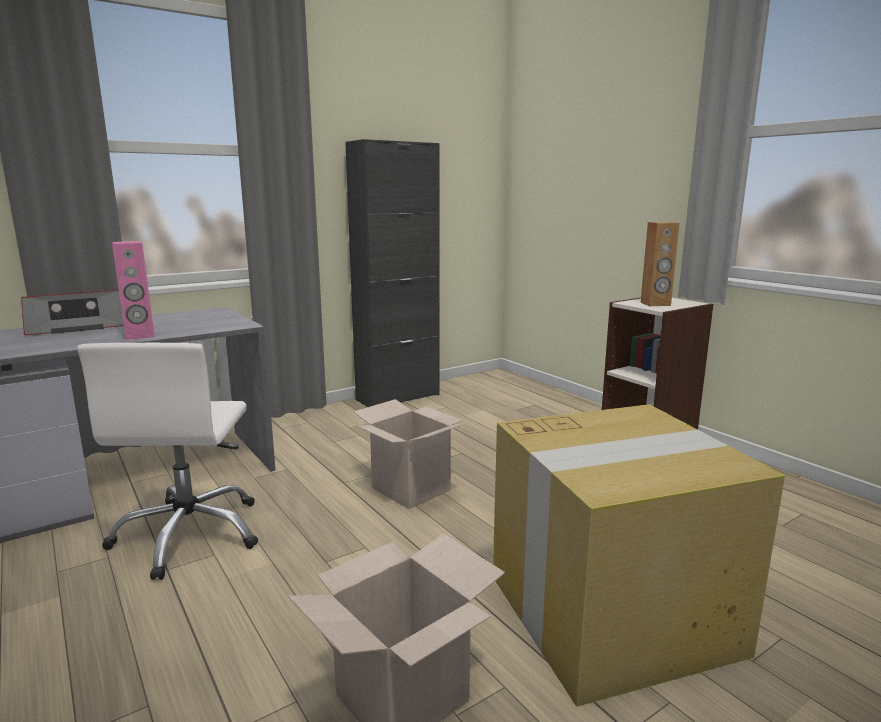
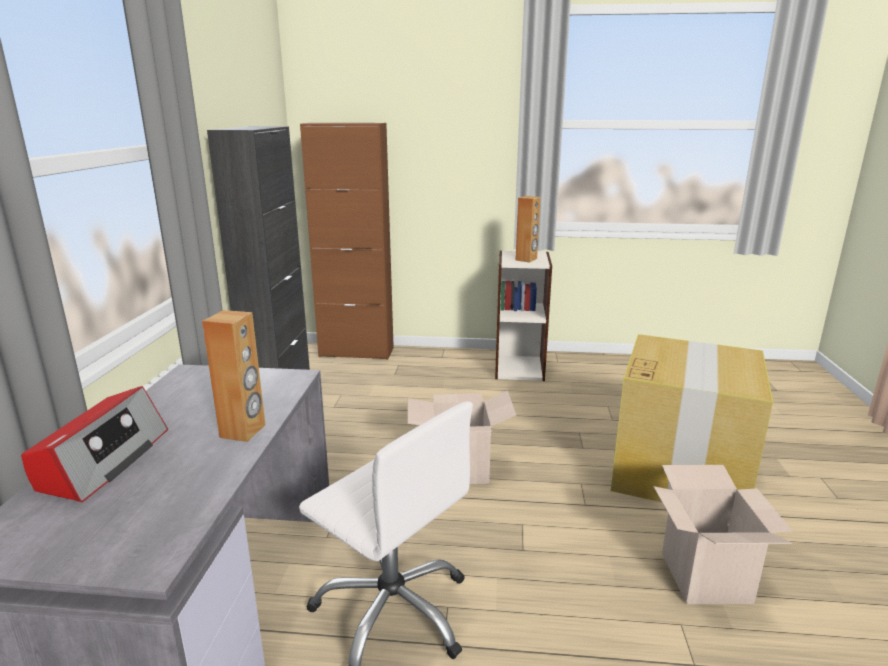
camera: 50 degrees left, 5 degrees up
(140, 336) = (243, 431): pink speaker -> brown speaker
(521, 385) = (356, 352): none -> brown cabinet

